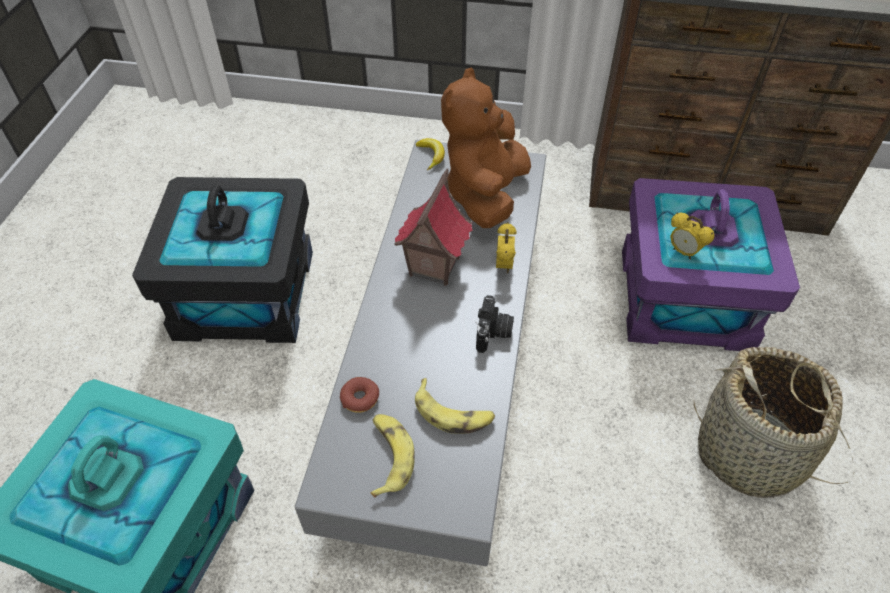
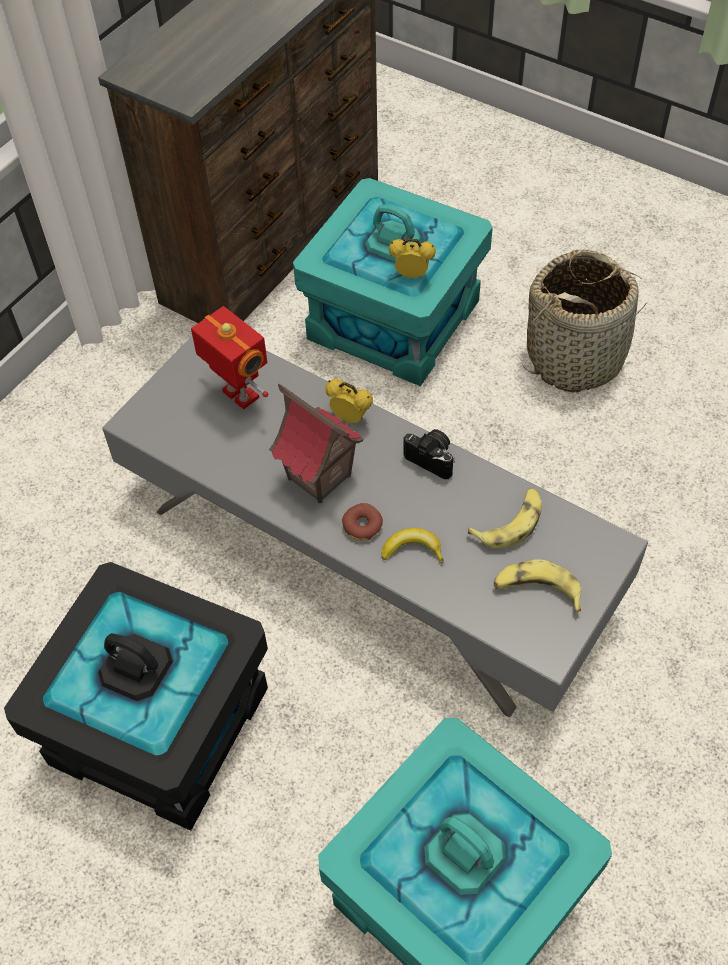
camera: 65 degrees left, 5 degrees up
(360, 398) = (460, 595): donut -> donut (362, 526)
(431, 156) = (143, 422): banana -> banana (412, 549)
(485, 195) = (238, 396): brown plush toy -> toy robot
(683, 252) = (411, 275): alarm clock -> alarm clock turned 150 degrees counterclockwise
(683, 299) = (393, 320): purple storage box -> turquoise storage box

